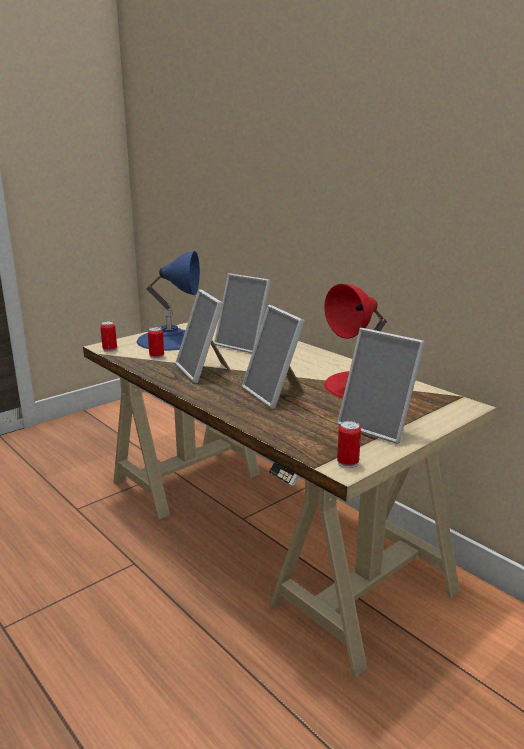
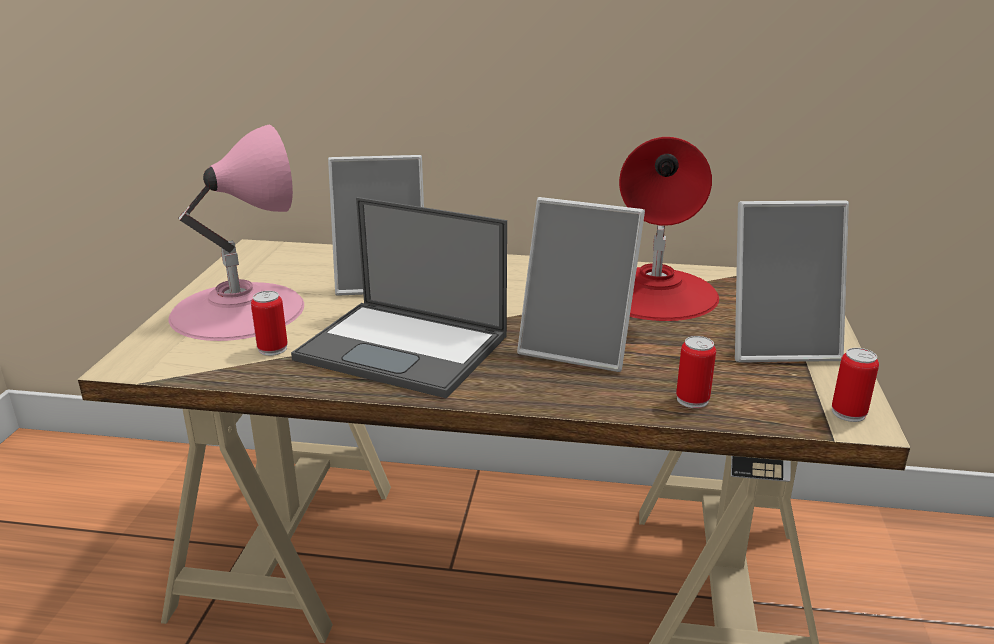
camera: 40 degrees left, 5 degrees up
(110, 349) = (153, 366): can -> can (692, 400)
(170, 339) = (238, 310): blue table lamp -> pink table lamp
(203, 371) = (405, 348): picture frame -> laptop

